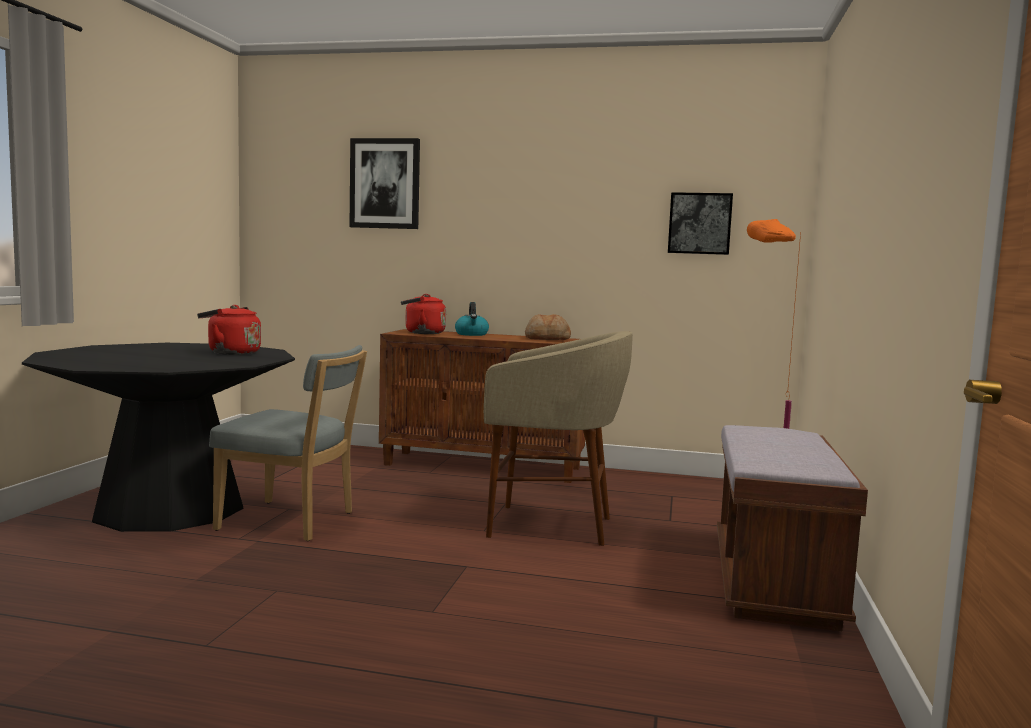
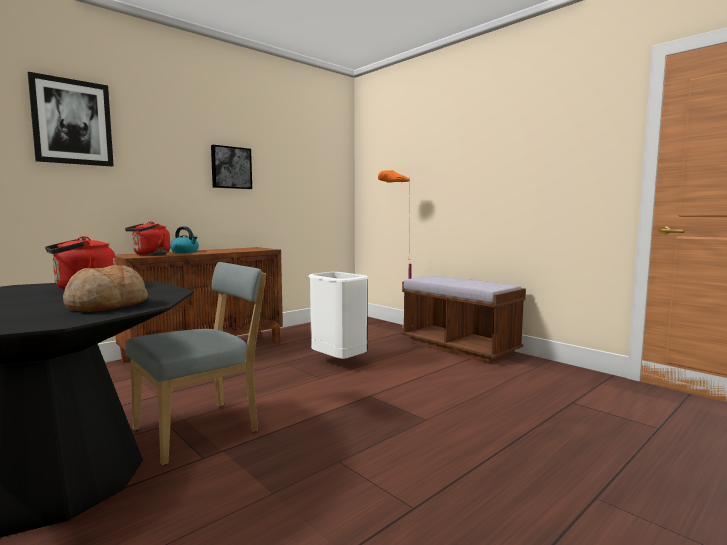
camera: 55 degrees left, 0 degrees up
(547, 339) = (241, 249): bread -> bread (107, 306)
(551, 526) = (338, 363): beige stool -> white trash can
(699, 223) = (308, 172): picture -> picture (231, 167)

